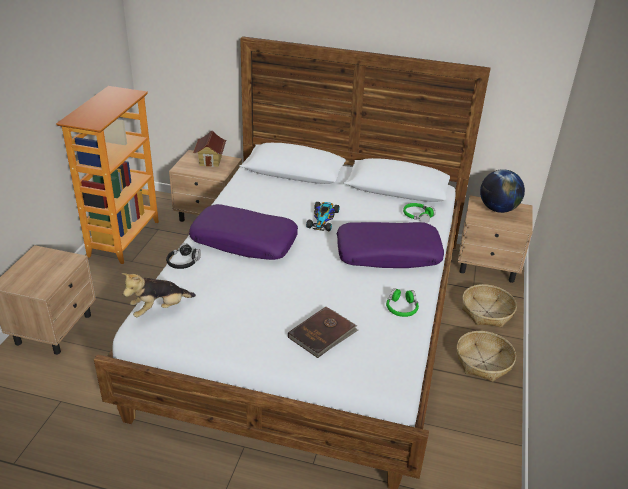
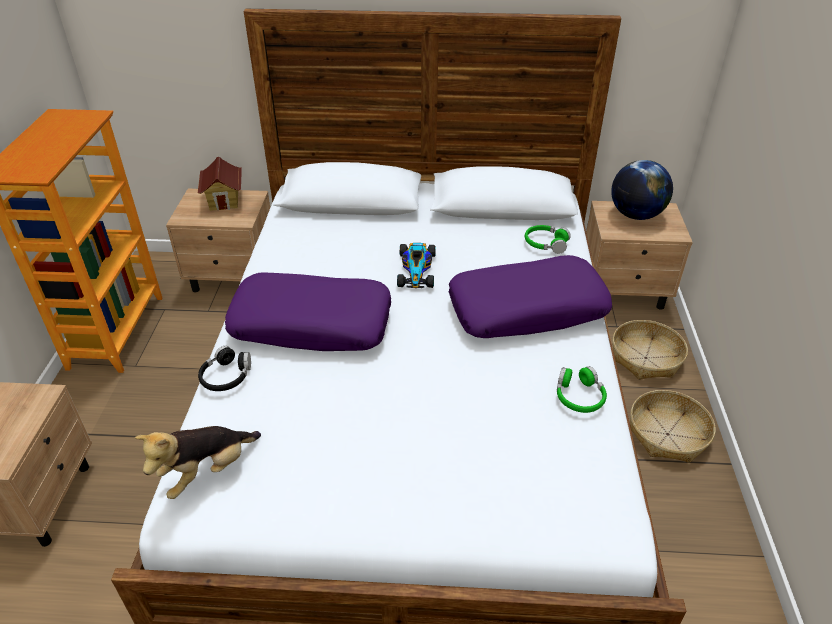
camera: 10 degrees left, 5 degrees up
(323, 334) = (480, 466): brown book -> none

